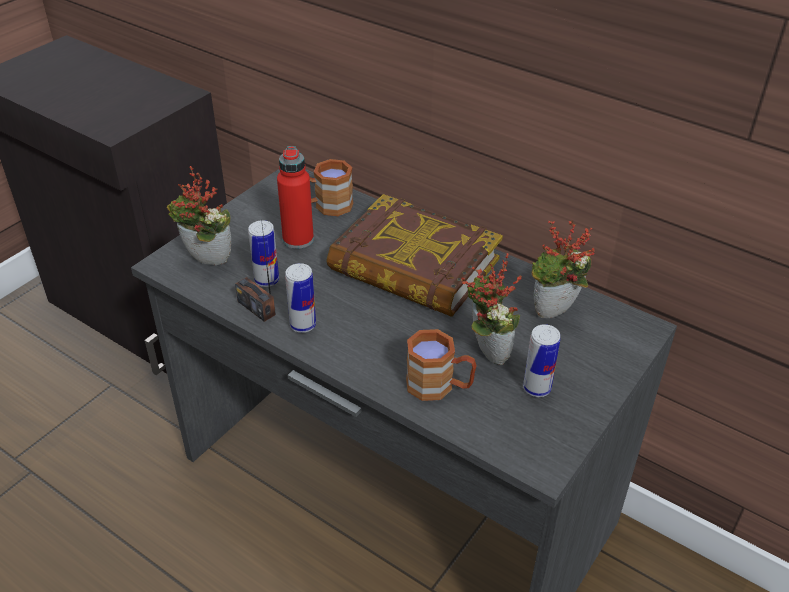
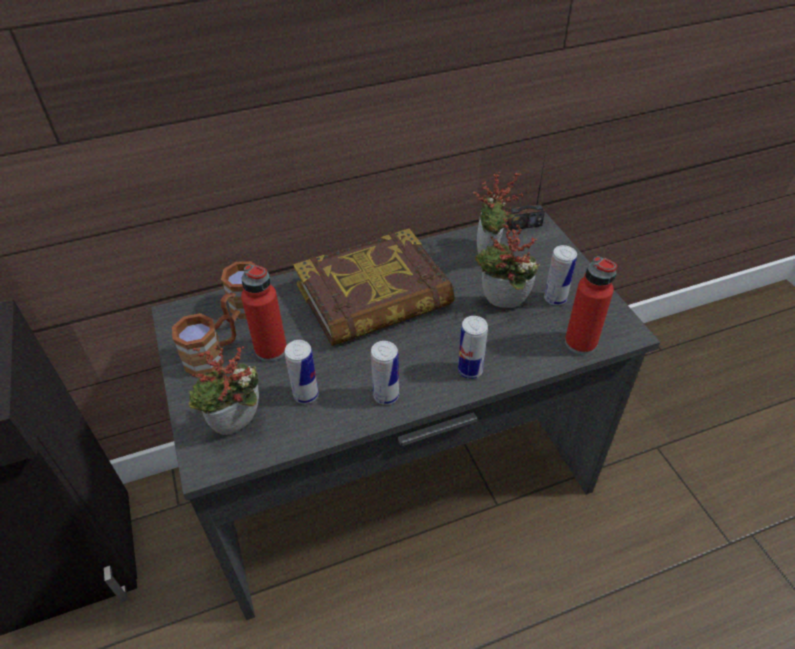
camera: 55 degrees left, 5 degrees up
(256, 307) = (336, 417): radio -> radio (524, 224)
(378, 365) = (470, 370): none -> can
(439, 386) = (518, 346): brown mug -> brown mug (212, 356)
(489, 431) = (580, 343): none -> red bottle

